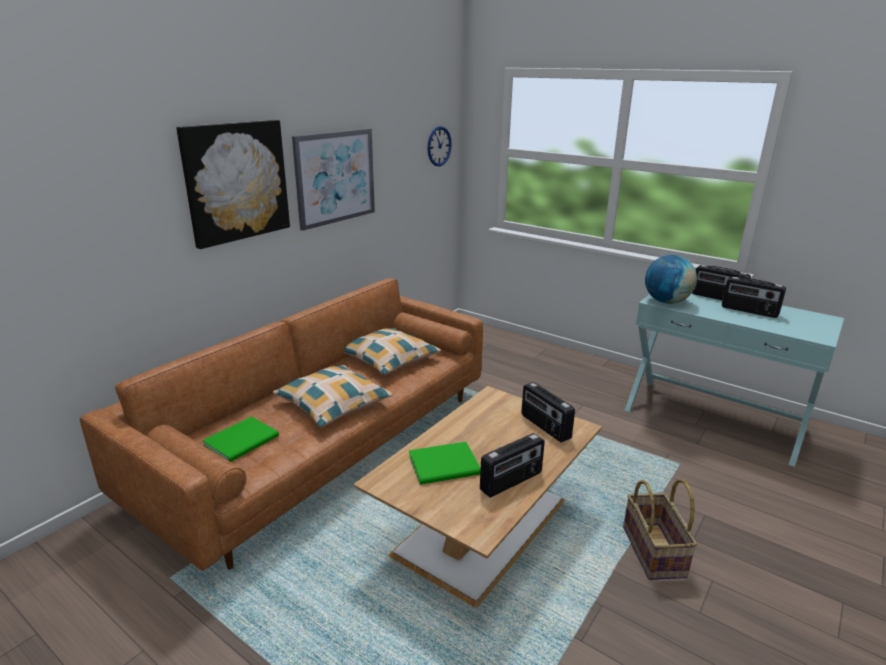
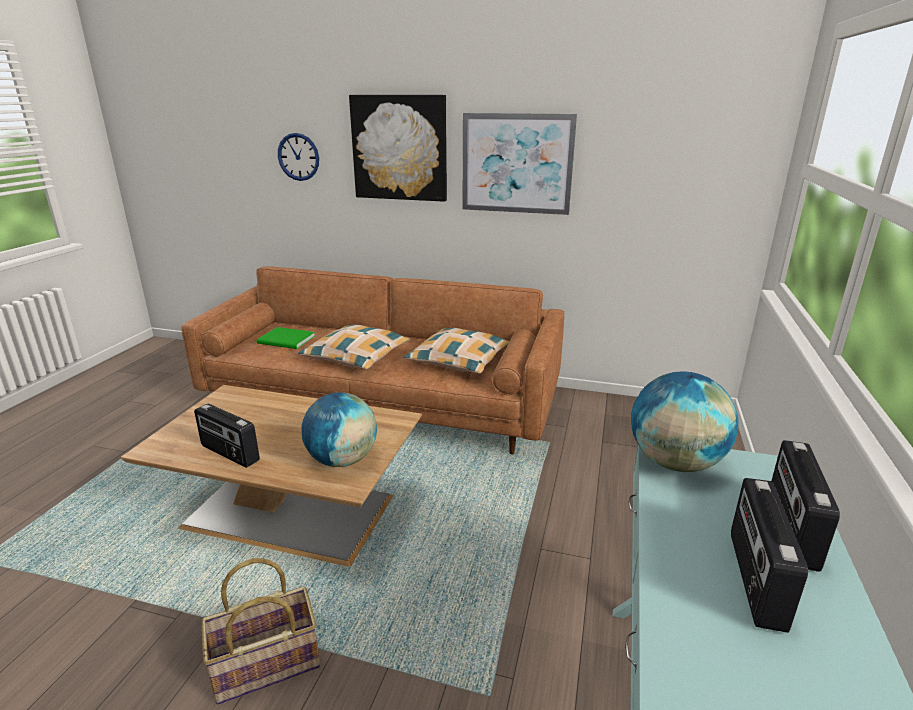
camera: 70 degrees right, 0 degrees up
(439, 146) = (721, 152): wall clock -> wall clock (298, 157)
(446, 465) = (254, 416): green book -> none
(544, 427) = (342, 460): radio -> globe

